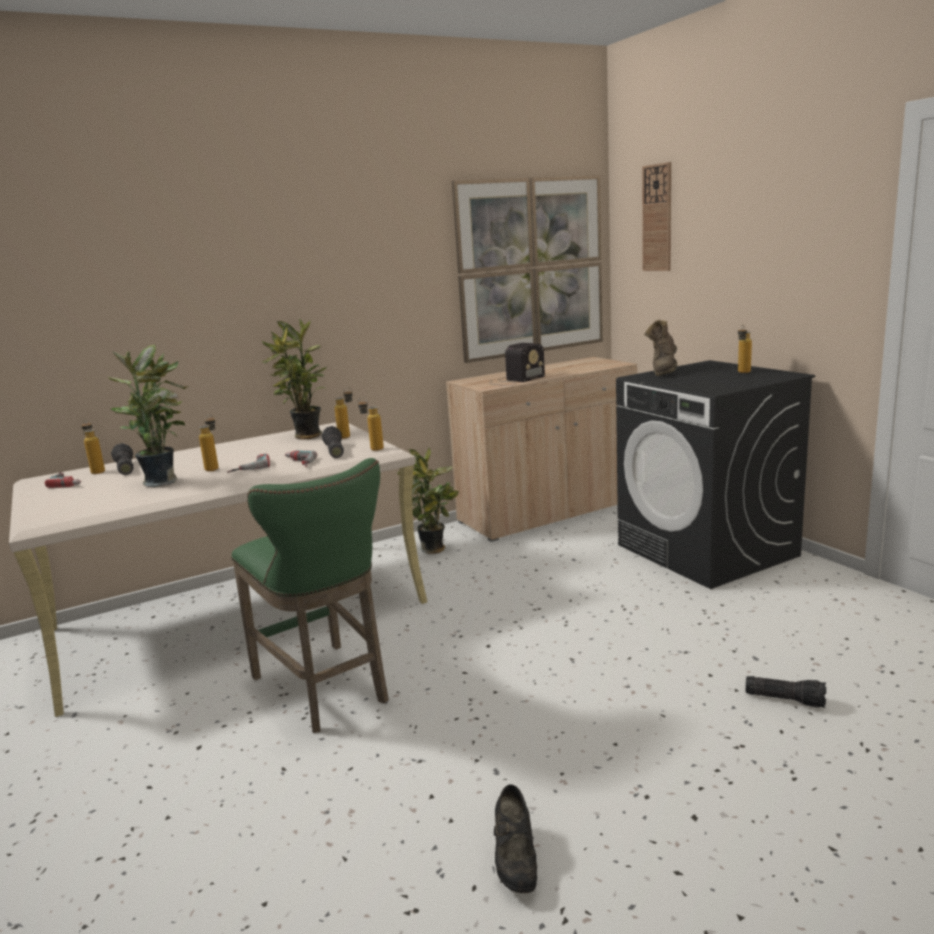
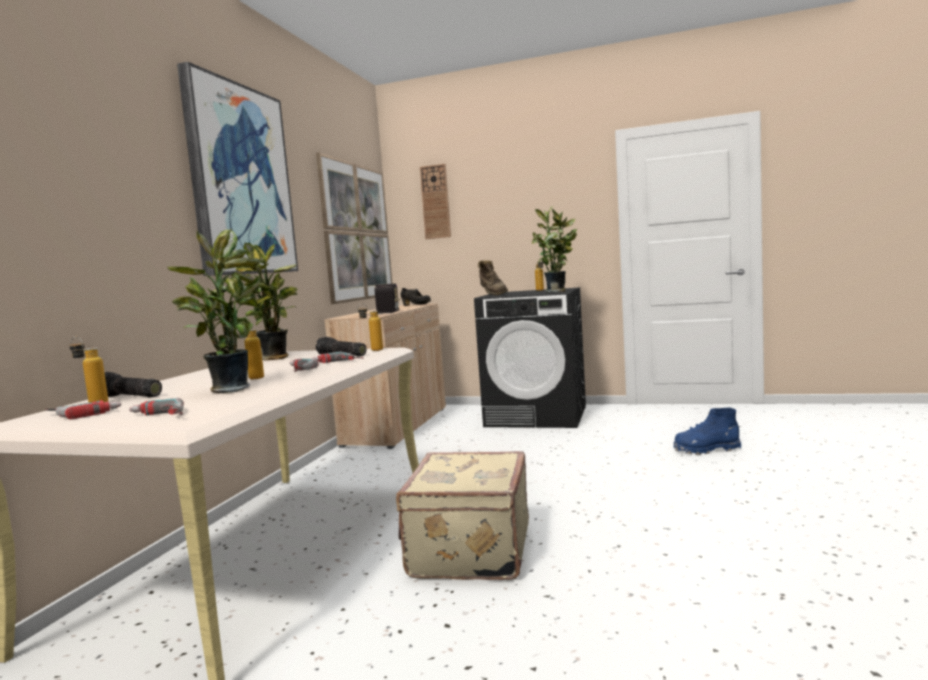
camera: 45 degrees left, 10 degrees down
(59, 505) = (156, 417): none -> power drill
(314, 243) = (240, 181): none -> picture
(325, 691) = (468, 551): green stool -> beige suitcase
(348, 436) = (317, 352): bottle -> none
(434, 550) = (357, 464): potted plant -> potted plant (558, 291)
(515, 861) = (766, 550): black shoe -> black shoe (415, 305)
(785, 699) = (706, 450): flashlight -> blue boot

